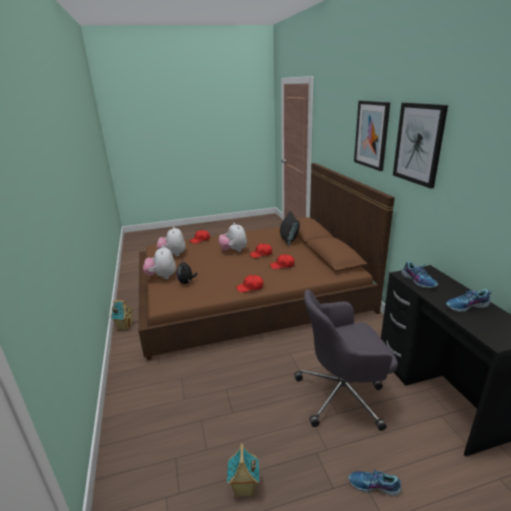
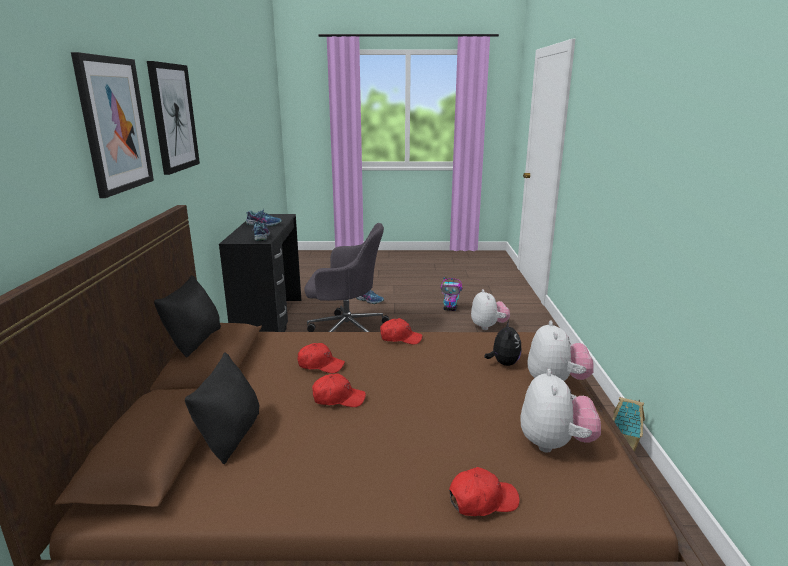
camera: 165 degrees left, 5 degrees down
(234, 250) = (393, 423): plush toy -> plush toy (488, 326)
(244, 489) = (450, 309): toy house -> toy robot
(338, 242) = (195, 341): none -> black pillow

